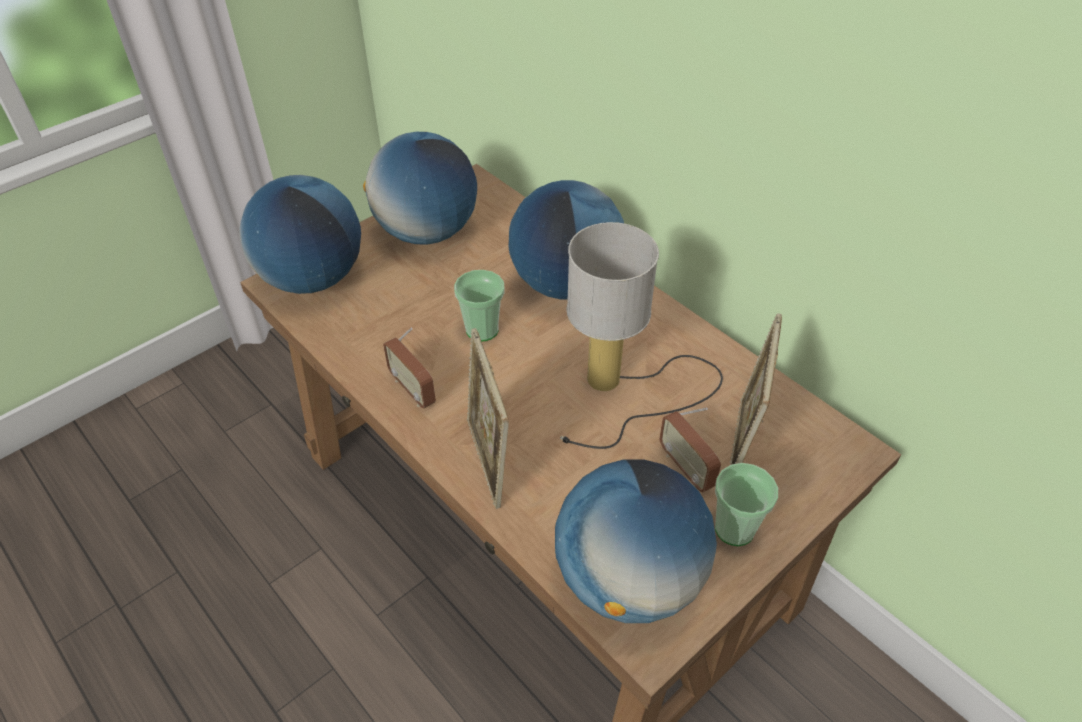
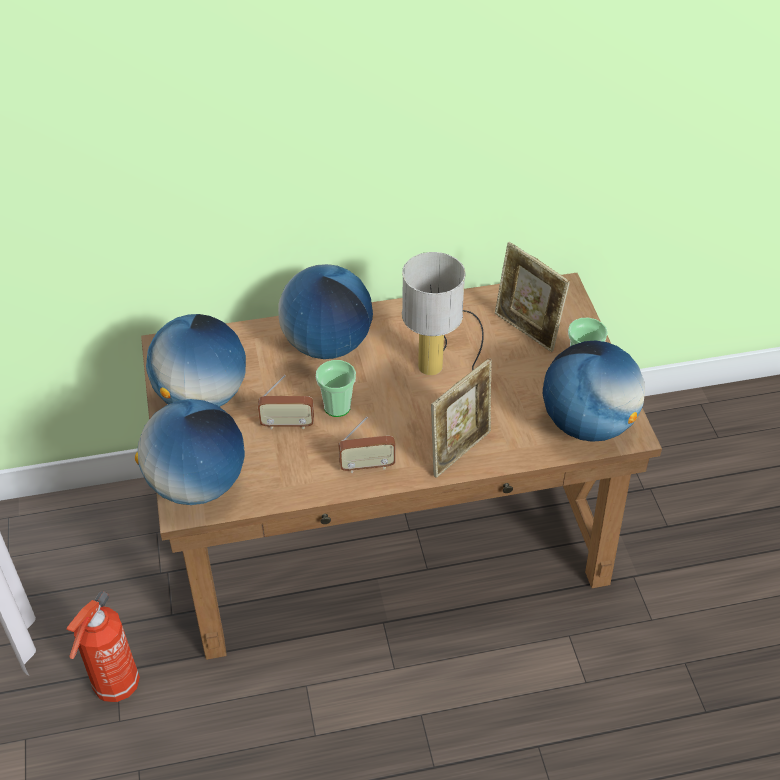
camera: 60 degrees left, 0 degrees up
(256, 411) = (115, 686): none -> fire extinguisher
(488, 462) = (460, 451): picture frame -> picture frame turned 60 degrees counterclockwise
(686, 468) = (527, 363): radio -> radio (287, 424)

